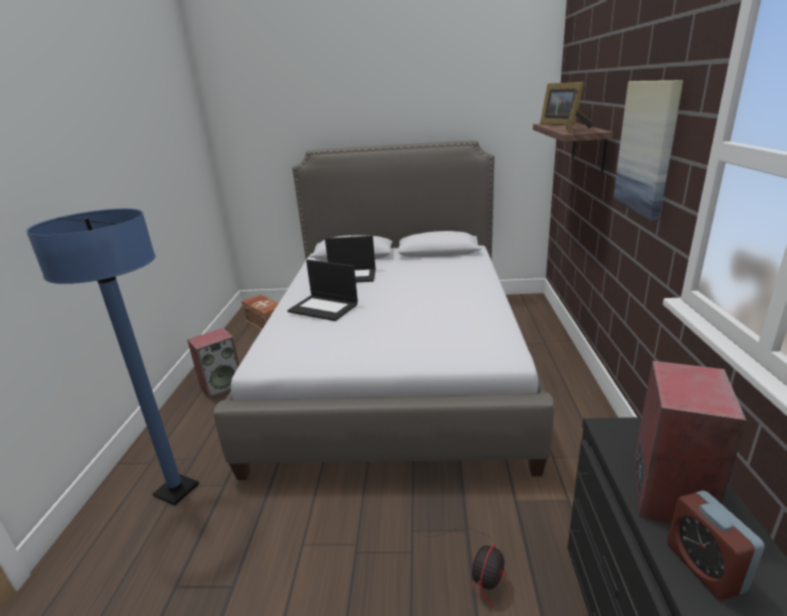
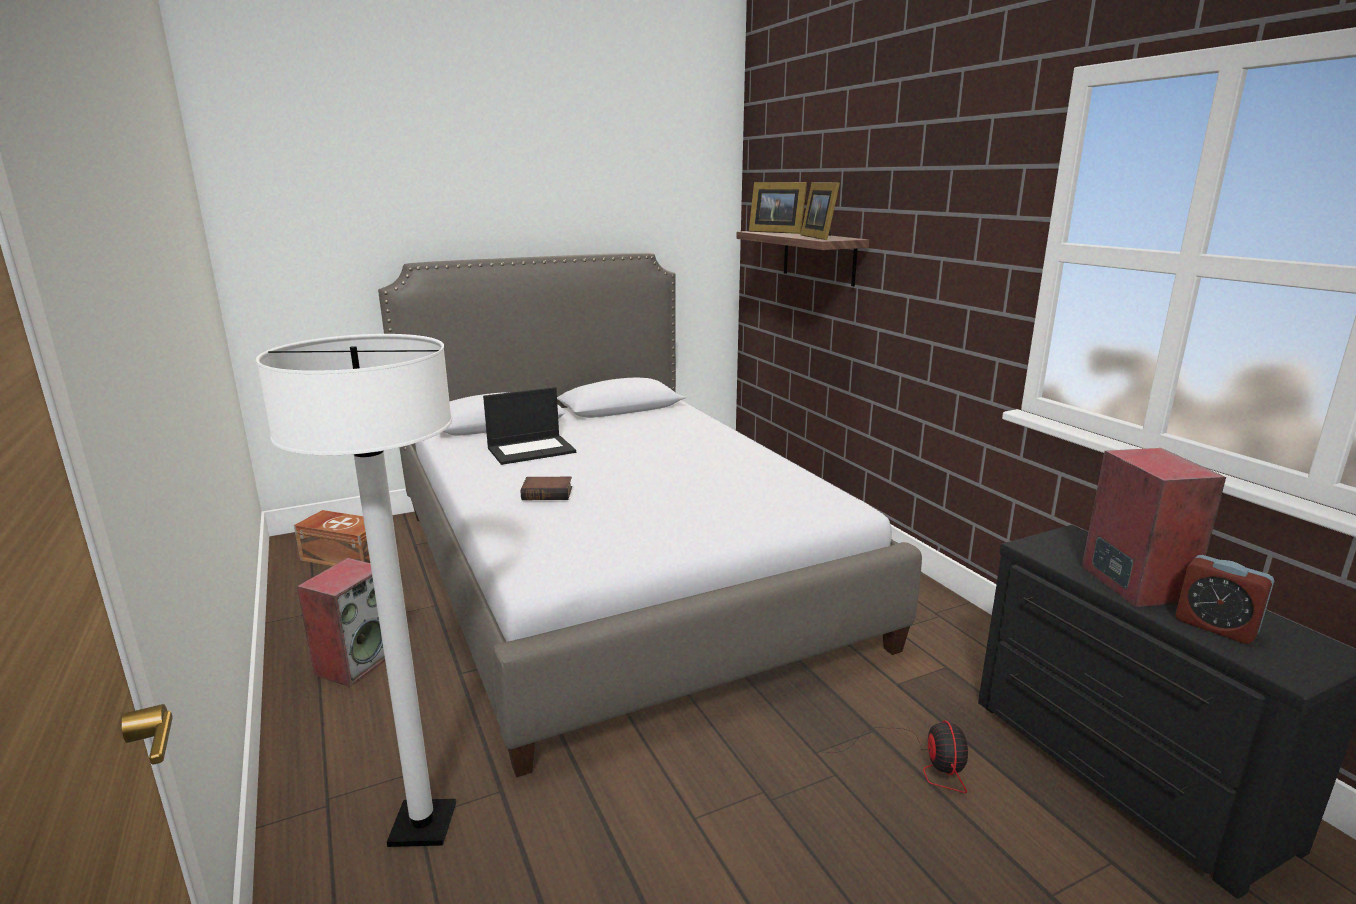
camera: 30 degrees left, 5 degrees down
(176, 490) = (423, 825): blue floor lamp -> white floor lamp
(324, 308) = (548, 493): laptop -> book
(647, 148) = (937, 255): picture -> none

